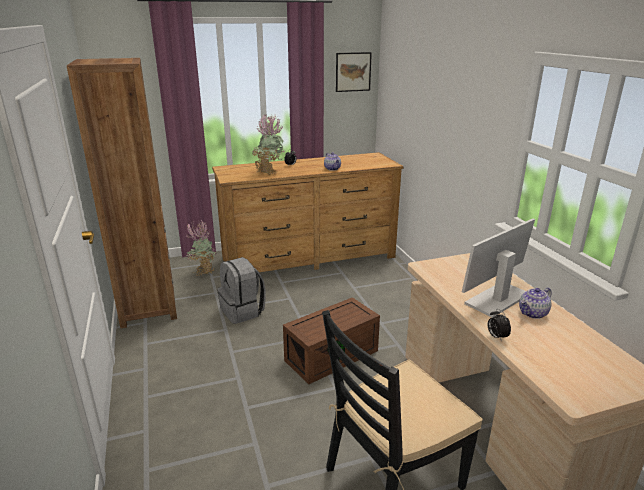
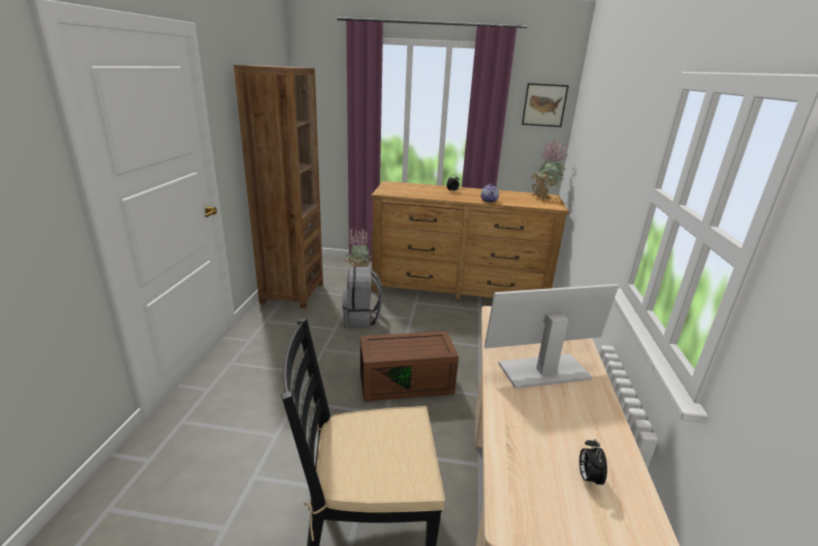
camera: 25 degrees right, 0 degrees up
(269, 172) = (425, 193): potted plant -> potted plant (543, 197)
(496, 337) = (496, 410): alarm clock -> alarm clock (588, 478)
(533, 313) = (572, 401): teapot -> none

